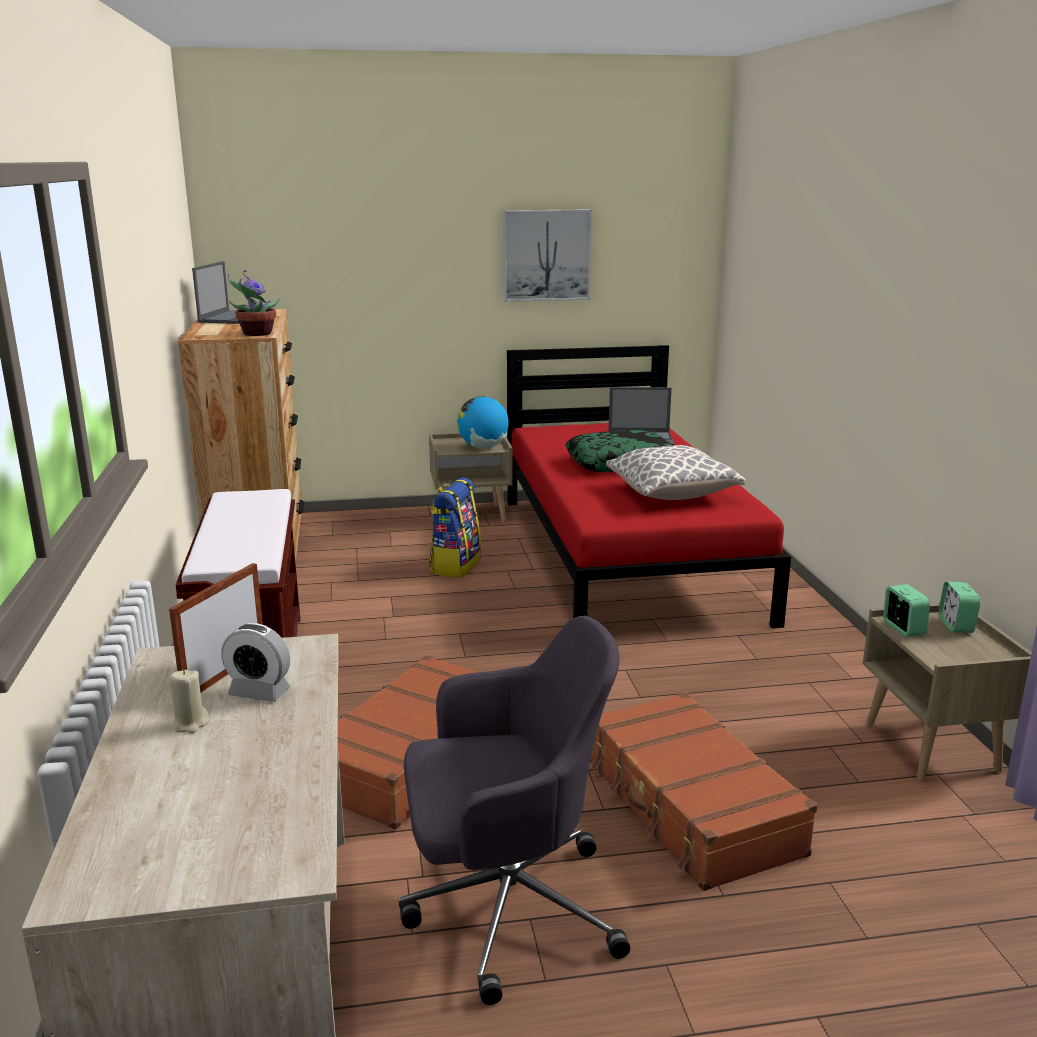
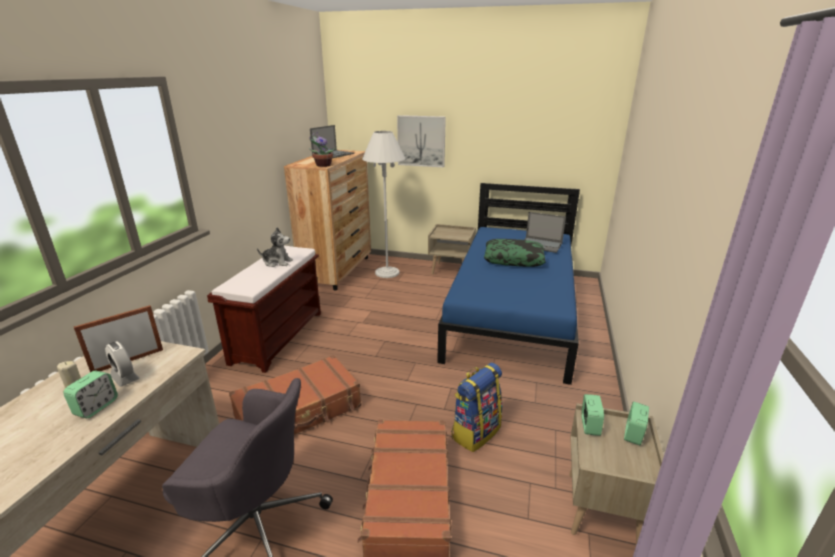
camera: 25 degrees right, 5 degrees up
(249, 517) = (277, 262): none -> plush toy
(274, 732) = (96, 407): none -> alarm clock
(359, 536) = (387, 272): none -> white floor lamp
(455, 565) = (417, 299): backpack -> backpack (475, 432)
(483, 447) = (457, 236): globe -> none
(546, 255) = (509, 129): picture -> picture (421, 141)
(625, 556) = (513, 312): red bed -> blue bed
(672, 494) = (522, 286): pillow -> none

